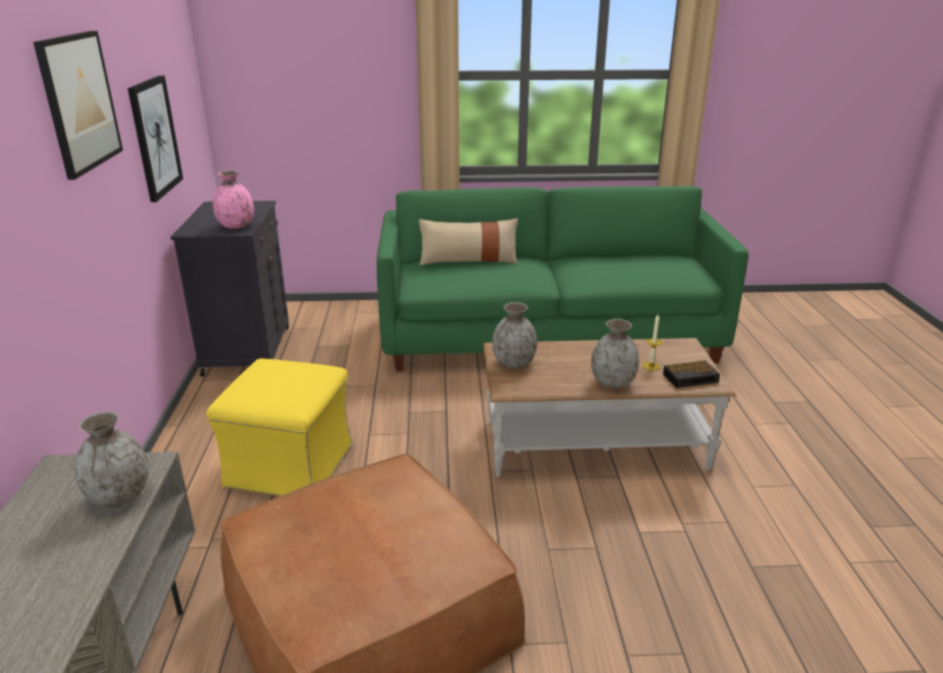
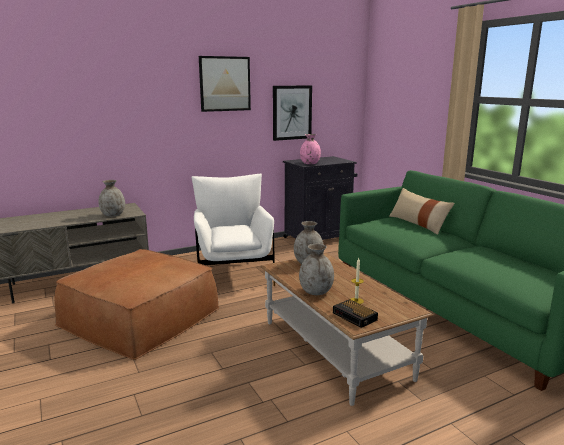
camera: 65 degrees right, 10 degrees down
(290, 465) = (233, 272): yellow ottoman -> white armchair

